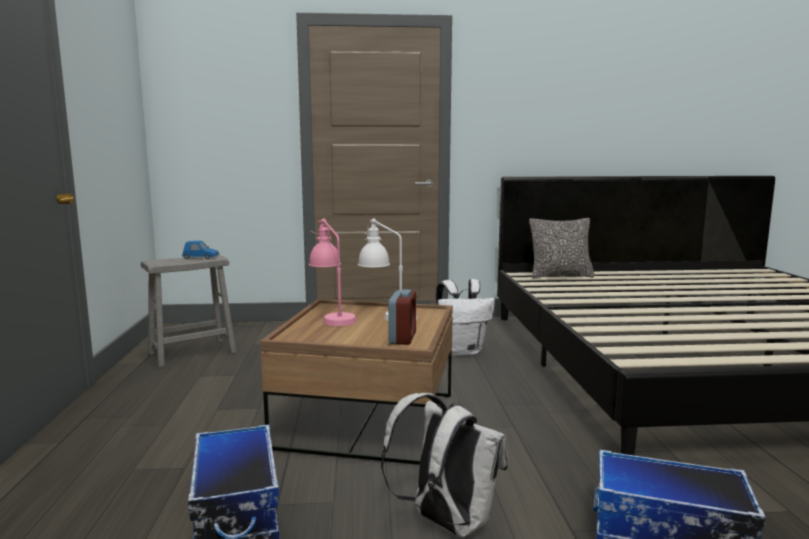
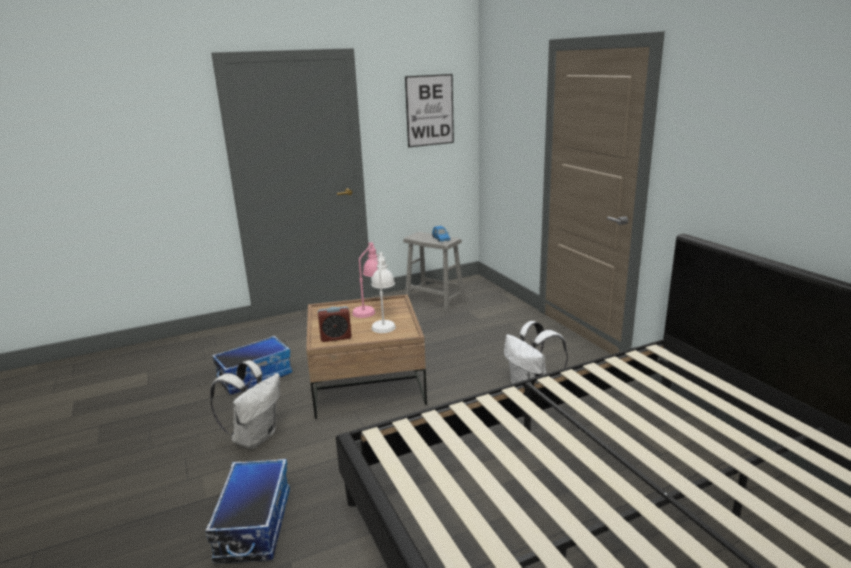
camera: 70 degrees right, 10 degrees up
(115, 85) = (429, 110): none -> picture
(560, 276) = (683, 375): pillow -> none

